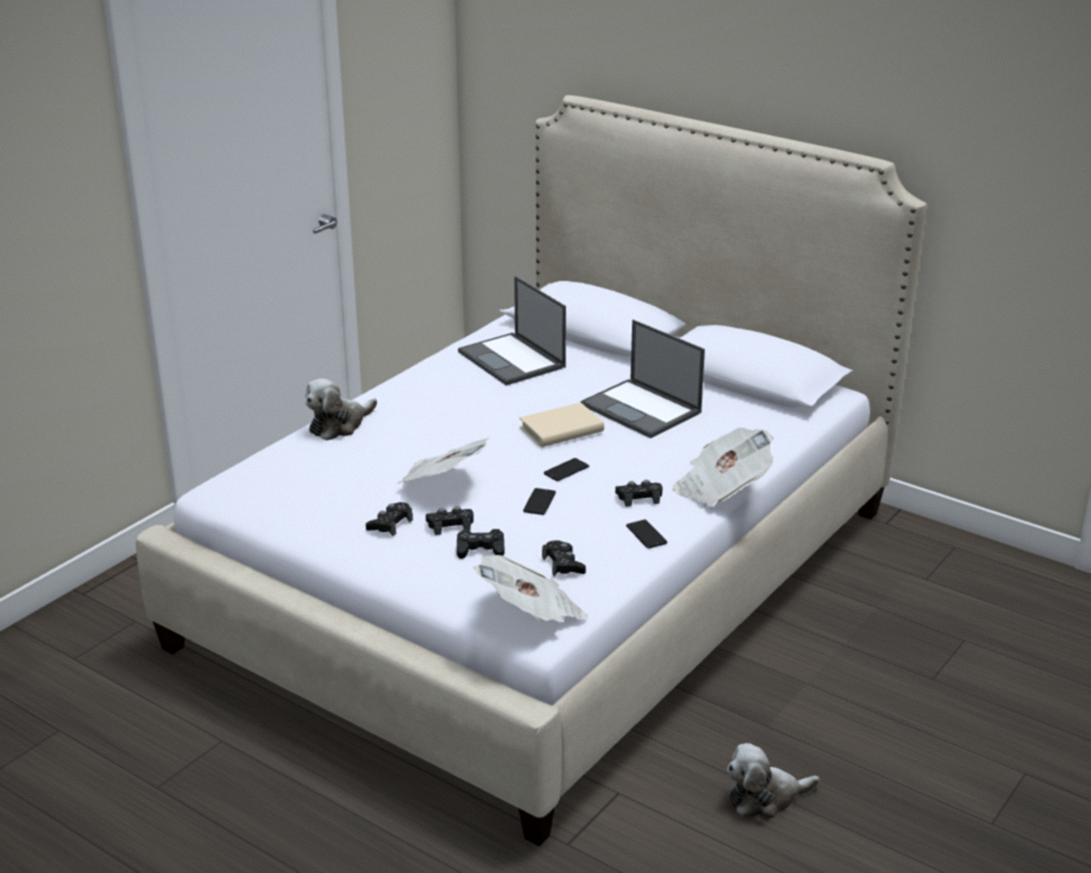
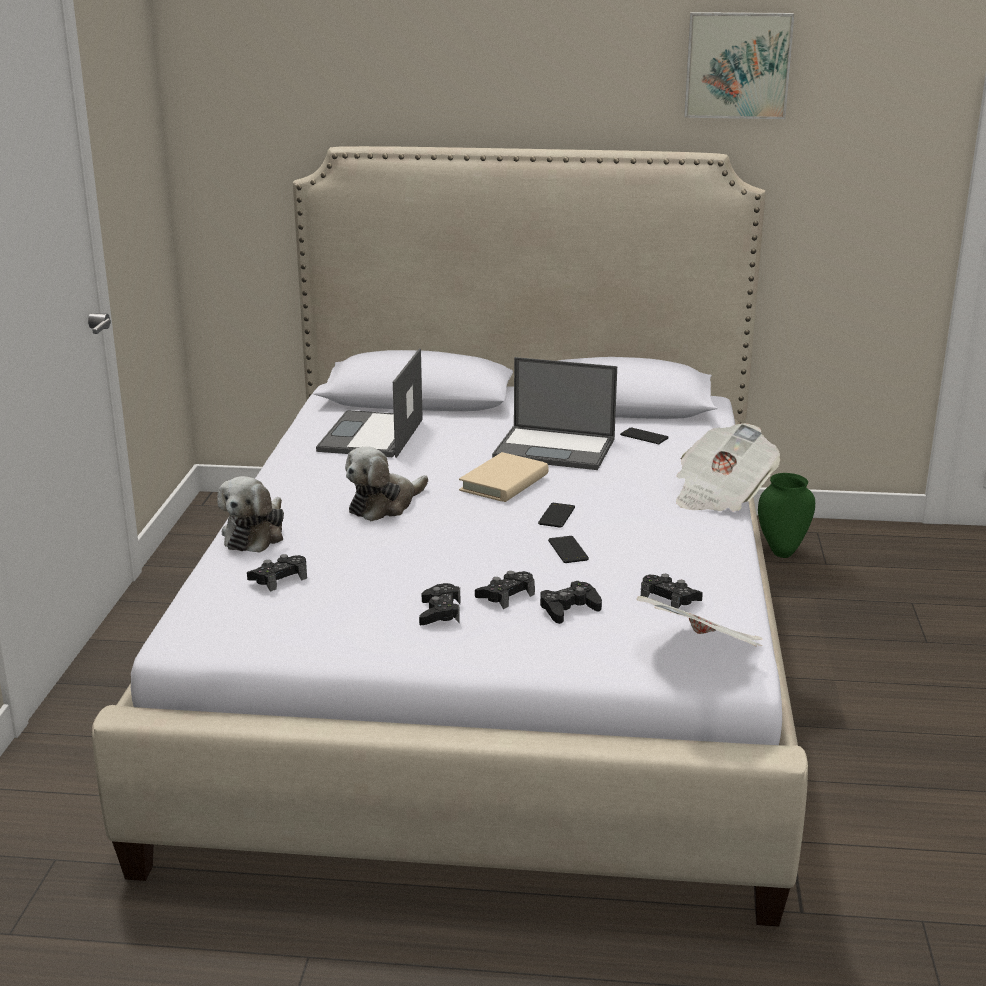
camera: 30 degrees left, 5 degrees down
(443, 482) = (449, 557): newspaper -> none
(512, 360) = (371, 436): laptop -> laptop turned 75 degrees clockwise
(639, 498) = (658, 521): black game controller -> black game controller (279, 578)
(646, 534) = (709, 550): phone -> phone (644, 437)
(765, 798) = (920, 793): plush toy -> plush toy (384, 505)
(896, 556) = (781, 552): none -> green vase
(918, 77) = (737, 65): none -> picture

